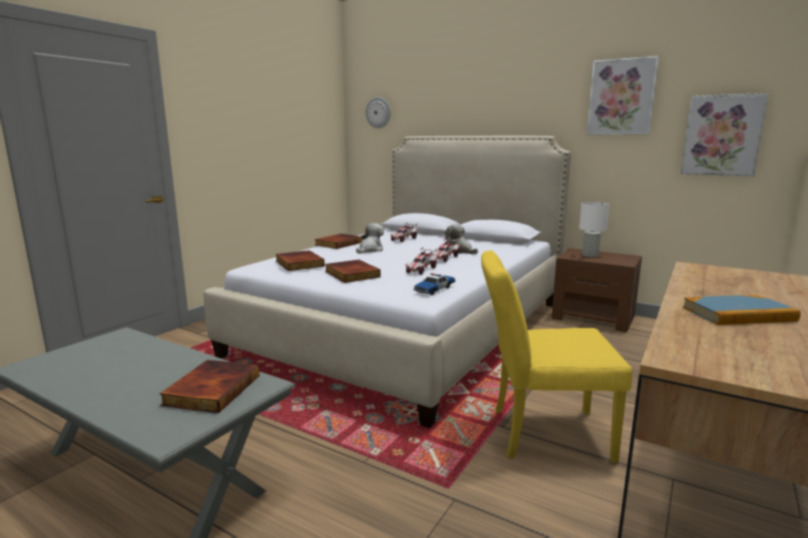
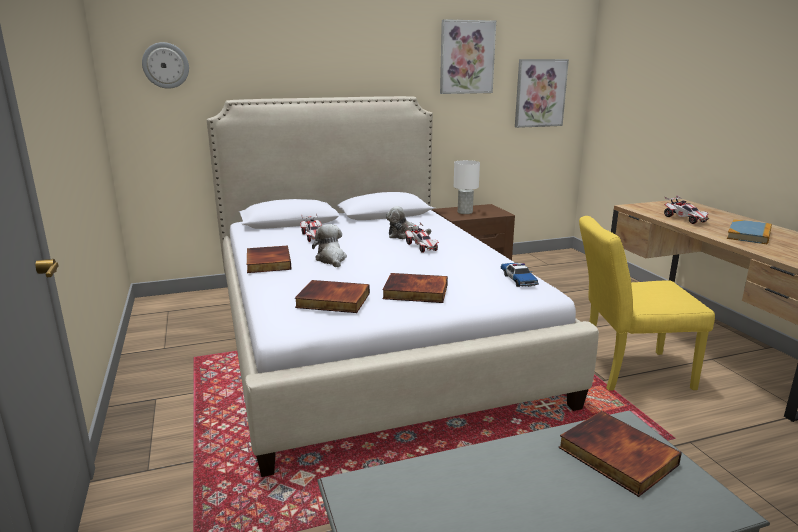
camera: 50 degrees left, 5 degrees up
(421, 270) = (447, 265): toy car -> toy car (685, 219)
(540, 433) = (626, 371): yellow chair -> yellow chair turned 45 degrees clockwise

